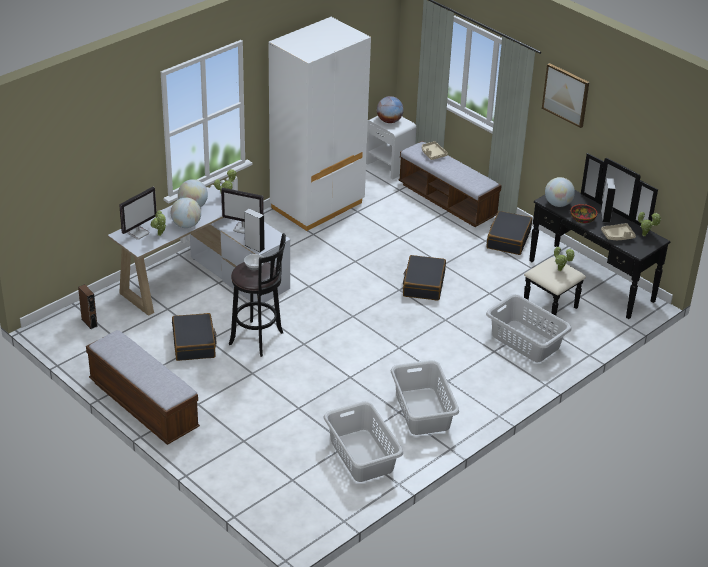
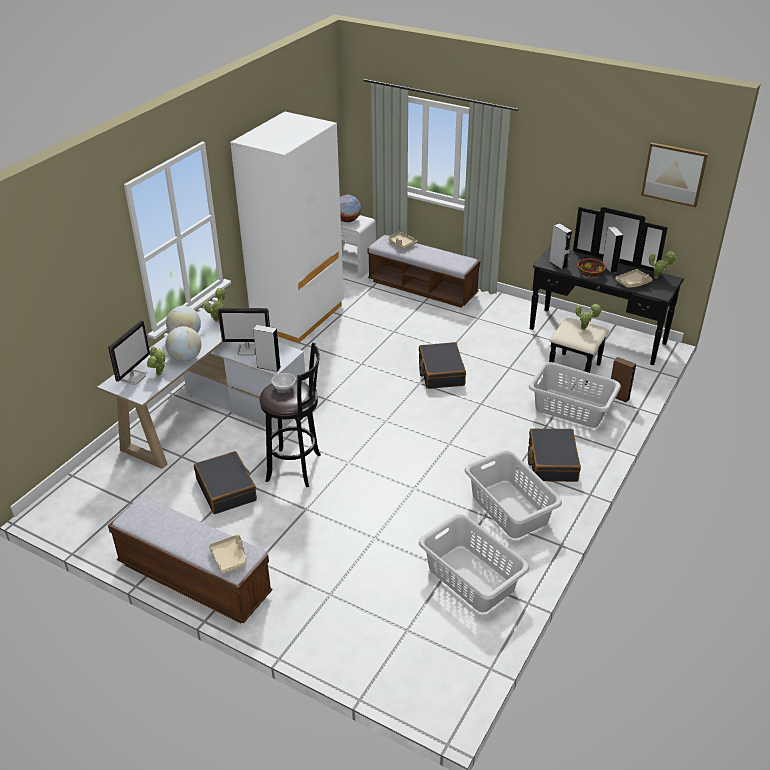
camera: 15 degrees left, 0 degrees up
(89, 322) = (95, 492): brown speaker -> brown speaker (618, 396)
(167, 390) = (230, 558): none -> beige tray
(508, 239) = (498, 312): black suitcase -> black suitcase (552, 462)
(558, 204) = (558, 264): globe -> grey speaker
(566, 94) = (547, 150): picture -> picture (674, 174)

